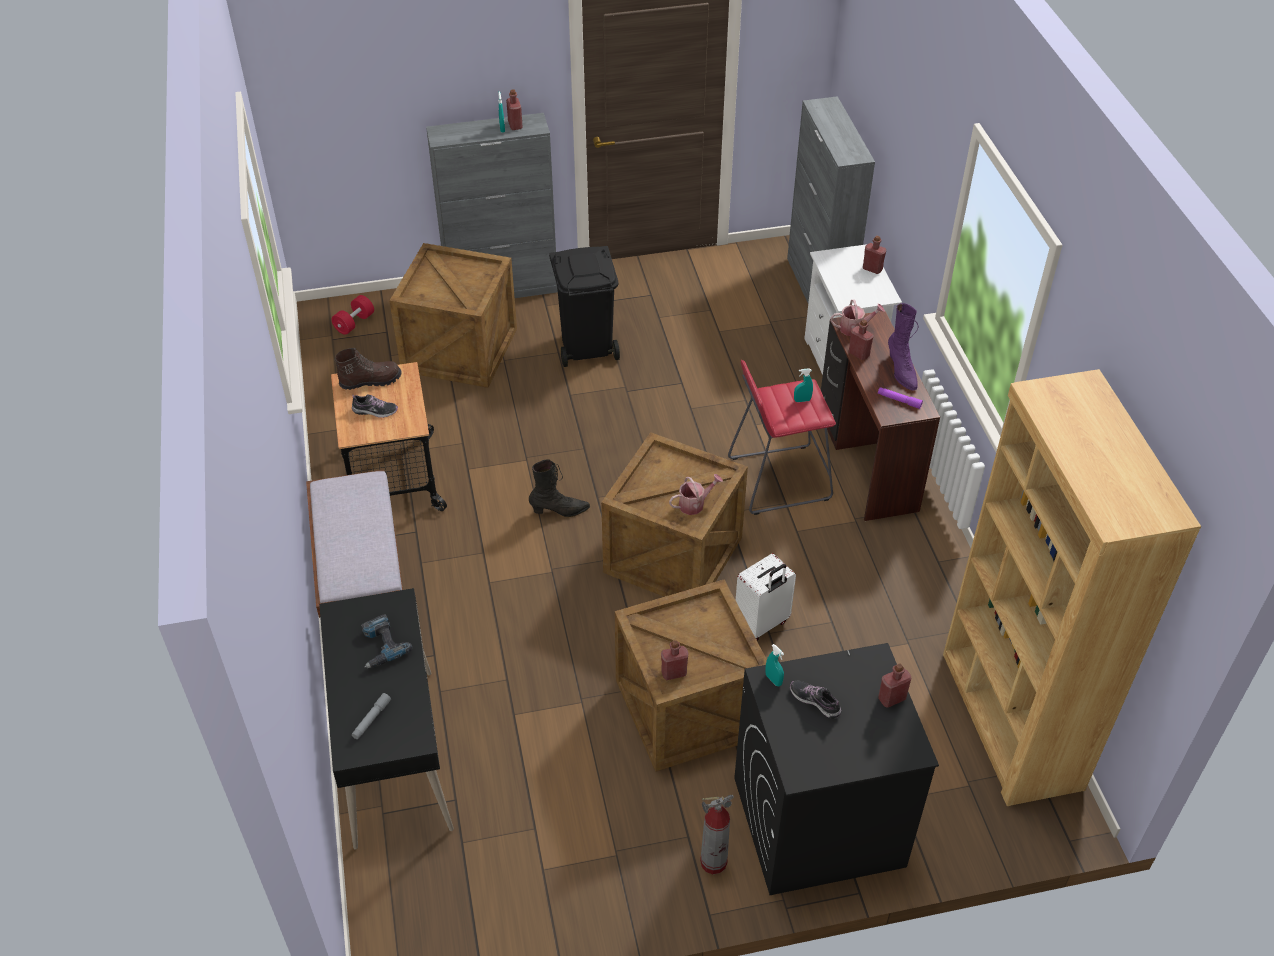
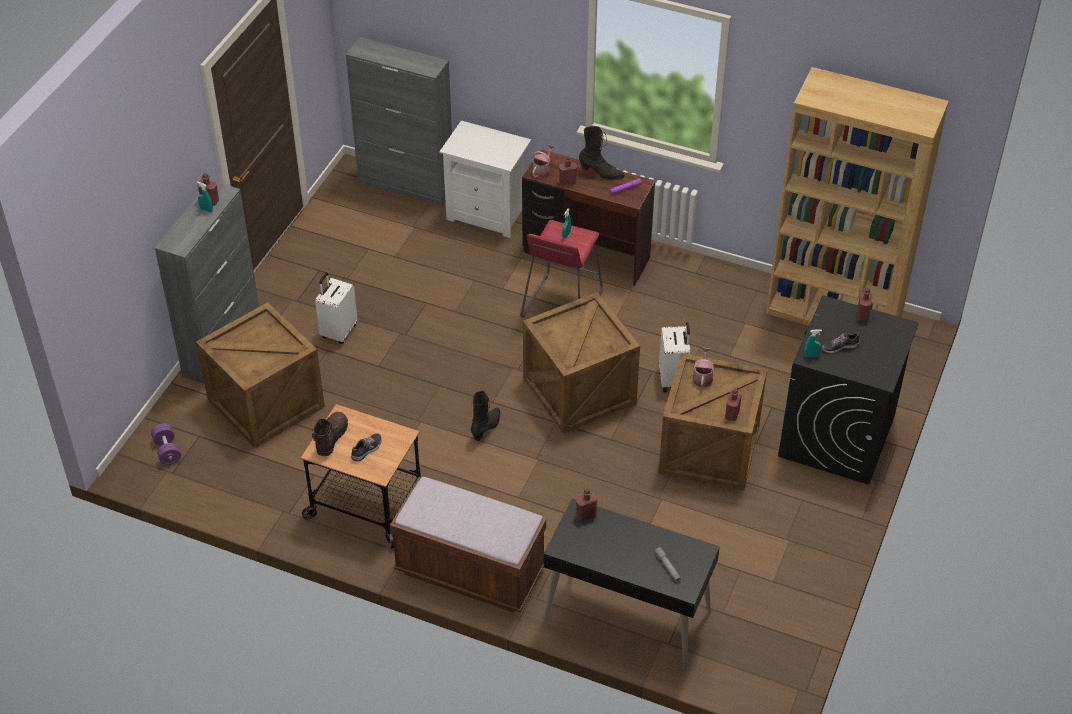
camera: 55 degrees left, 0 degrees up
(354, 323) = (167, 450): red dumbbell -> purple dumbbell
(380, 646) = (609, 536): power drill -> none
(588, 347) = (338, 331): black trash can -> white suitcase
(694, 504) = (604, 334): watering can -> watering can (702, 377)
(714, 862) = (828, 497): fire extinguisher -> none
(872, 269) = (487, 133): red bottle -> red bottle (586, 515)
(901, 371) = (601, 173): purple boot -> black boot

